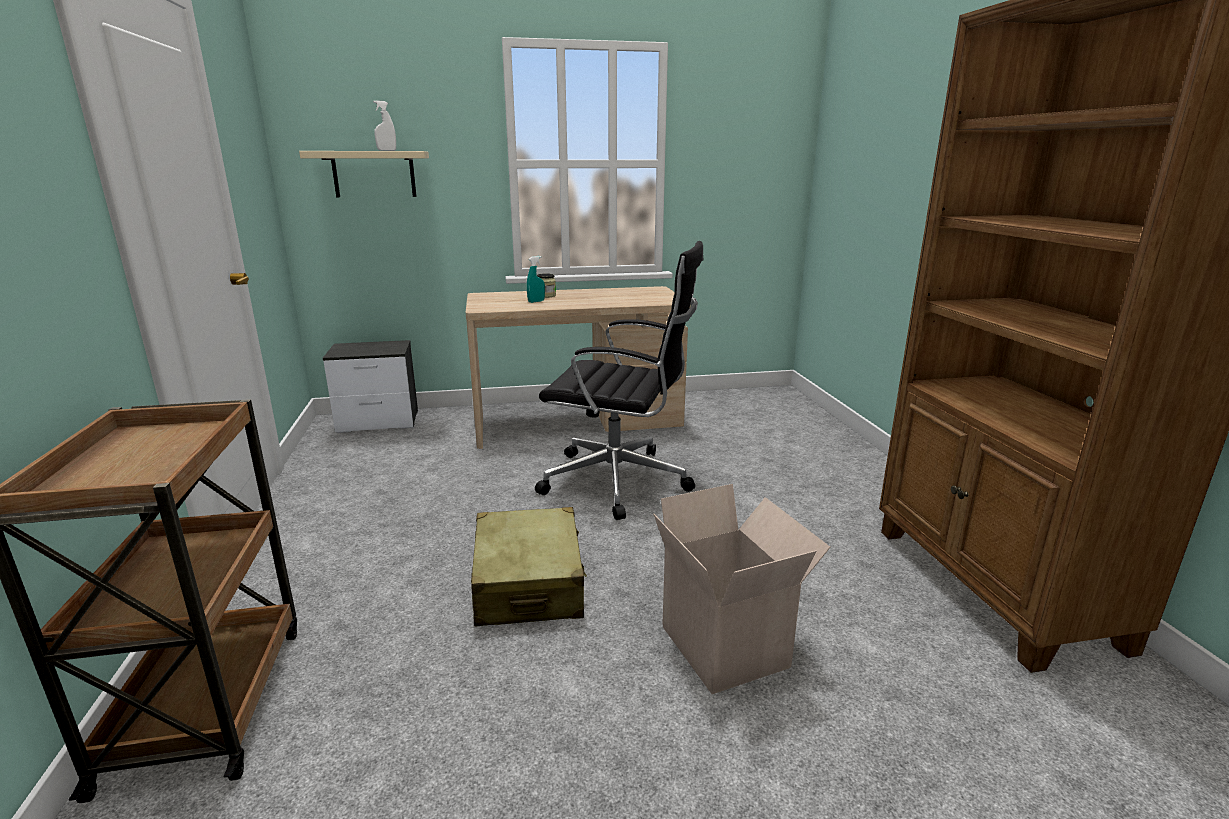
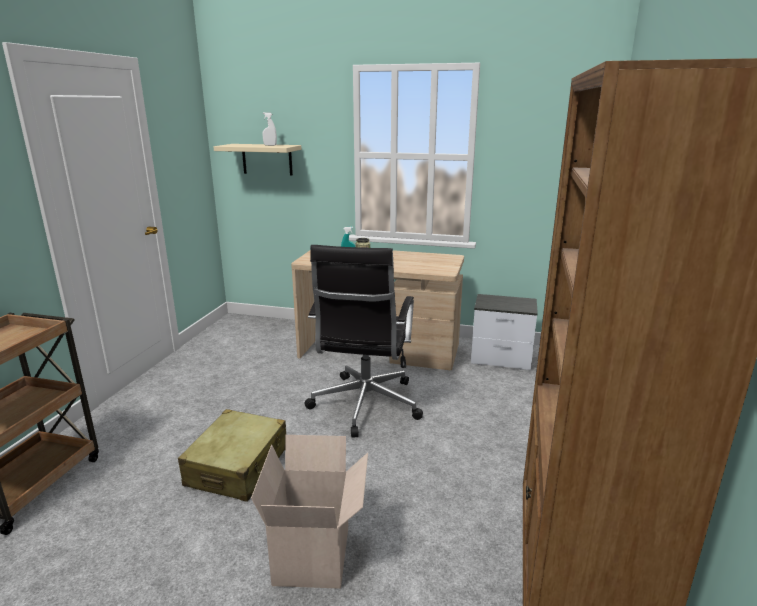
camera: 25 degrees right, 0 degrees up
(380, 421) = (258, 325): nightstand -> nightstand (502, 359)
(620, 482) = (364, 406): black office chair -> black office chair turned 60 degrees clockwise

